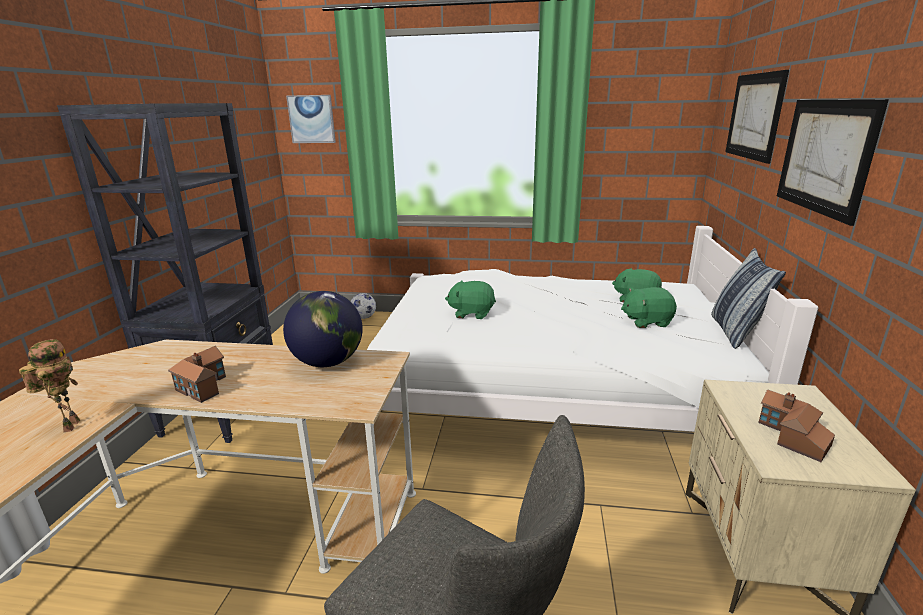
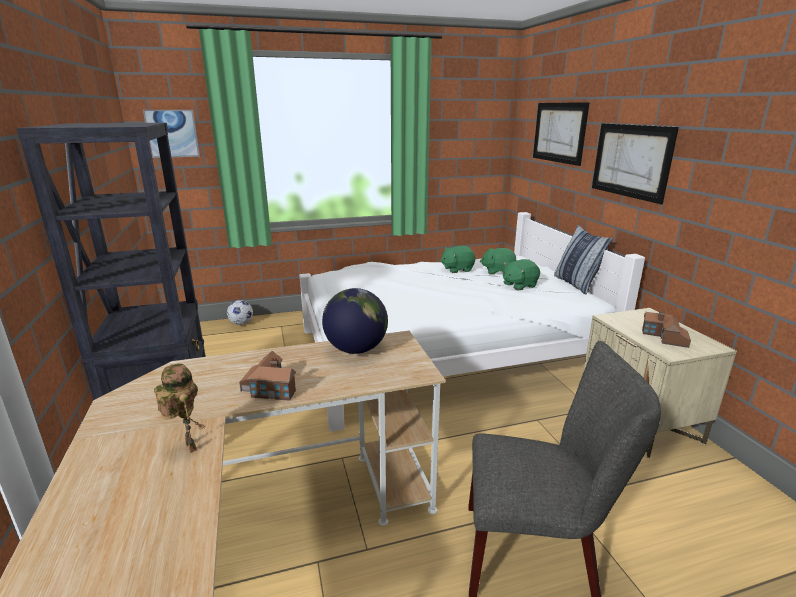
camera: 25 degrees left, 0 degrees up
(471, 313) = (391, 298): green plush toy -> green plush toy (457, 269)

